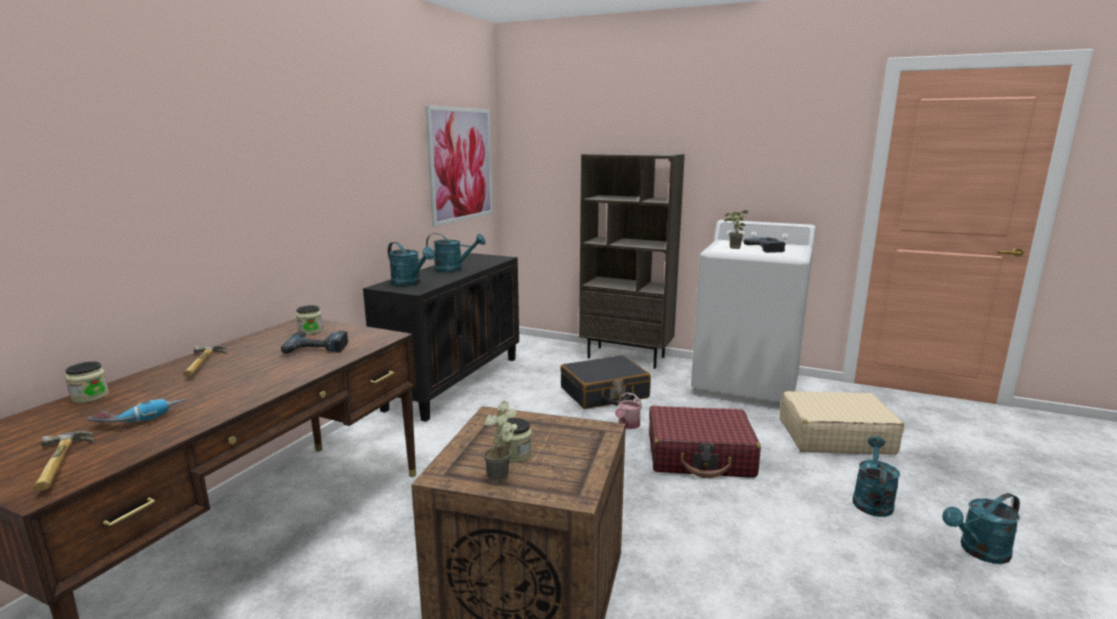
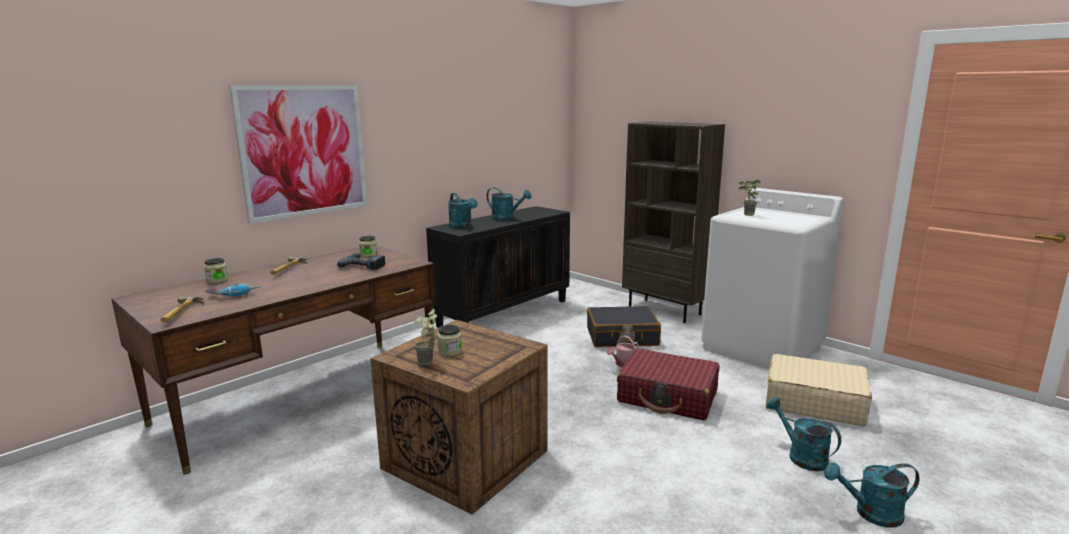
camera: 20 degrees right, 0 degrees up
(461, 165) = (530, 130): picture -> picture (304, 151)
(768, 248) = (782, 217): power drill -> none
(871, 500) = (801, 456): turquoise watering can -> turquoise watering can turned 75 degrees counterclockwise

